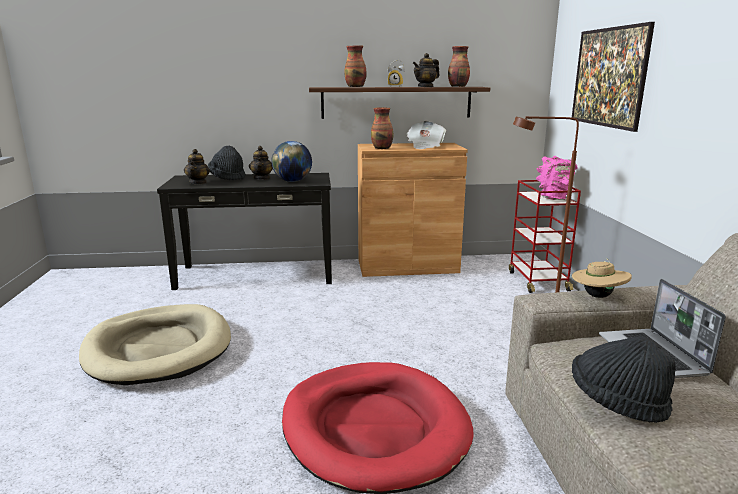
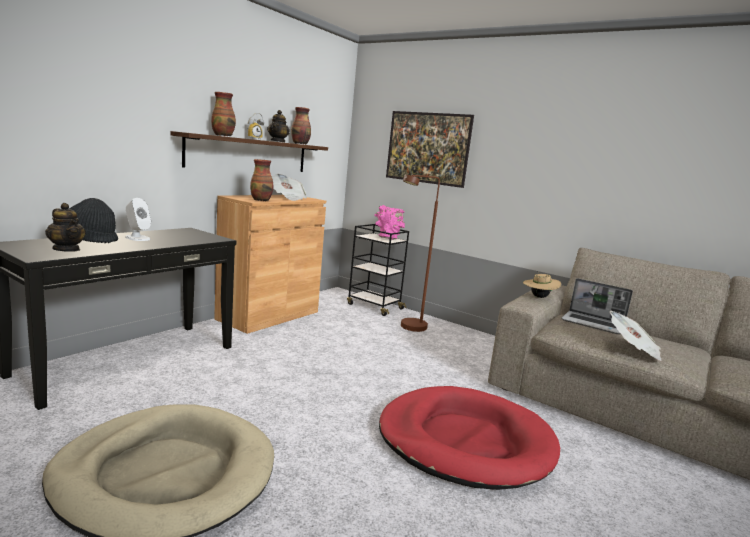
camera: 50 degrees left, 5 degrees down
(262, 178) = (137, 238): teapot -> white speaker
(292, 181) = (186, 239): globe -> none
(537, 281) = (374, 306): red cart -> black cart
(617, 402) = (633, 349): black hat -> newspaper

